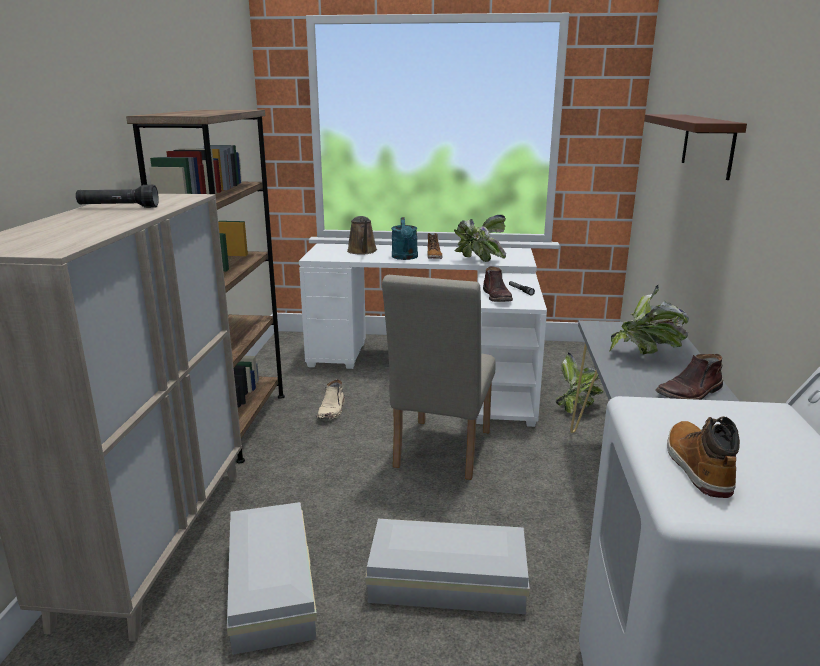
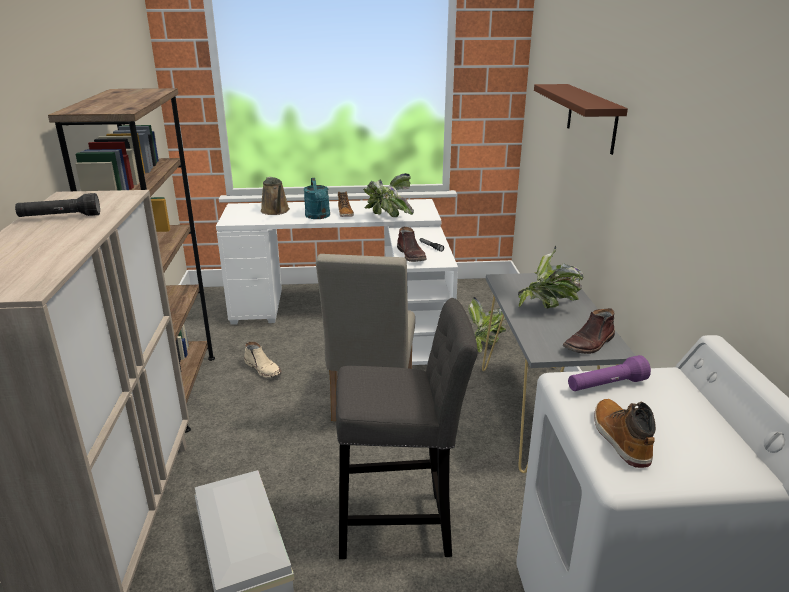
camera: 10 degrees left, 5 degrees up
(332, 410) = (263, 369): beige boot -> beige boot turned 45 degrees counterclockwise
(450, 582) = (401, 526): white storage box -> grey stool
(690, 413) = (606, 386): none -> purple flashlight

